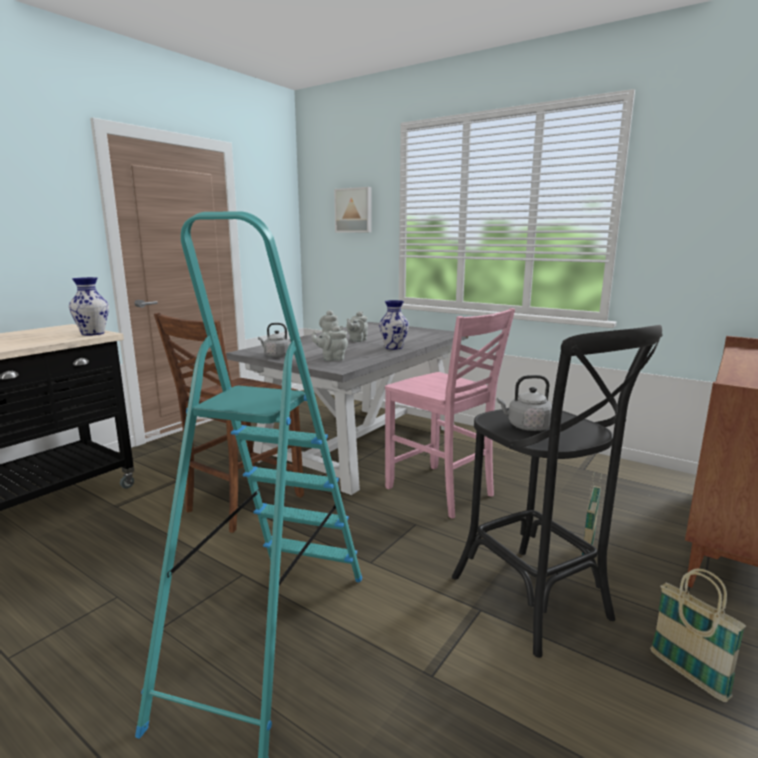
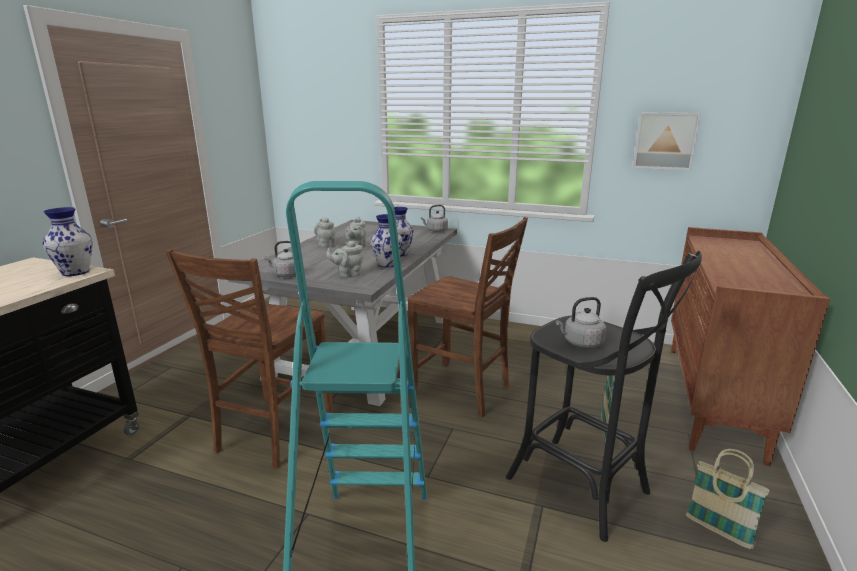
camera: 15 degrees left, 5 degrees up
(354, 210) = (328, 104): picture -> picture (665, 140)
(375, 354) = (387, 264): none -> vase
(441, 492) = (462, 390): pink chair -> brown chair
(445, 333) = (436, 231): none -> grey kettle

